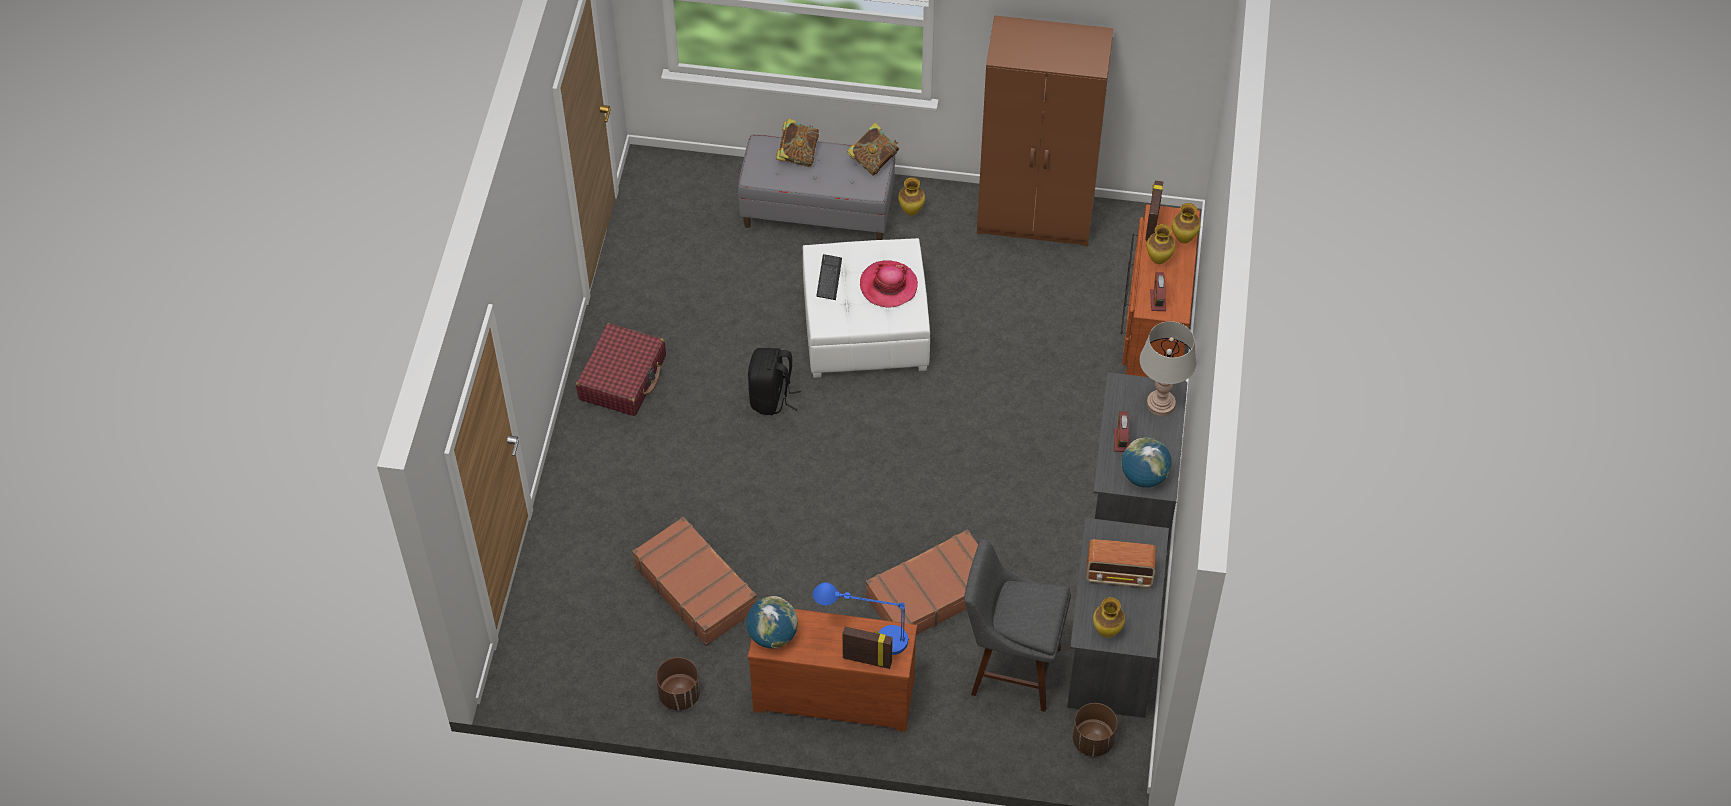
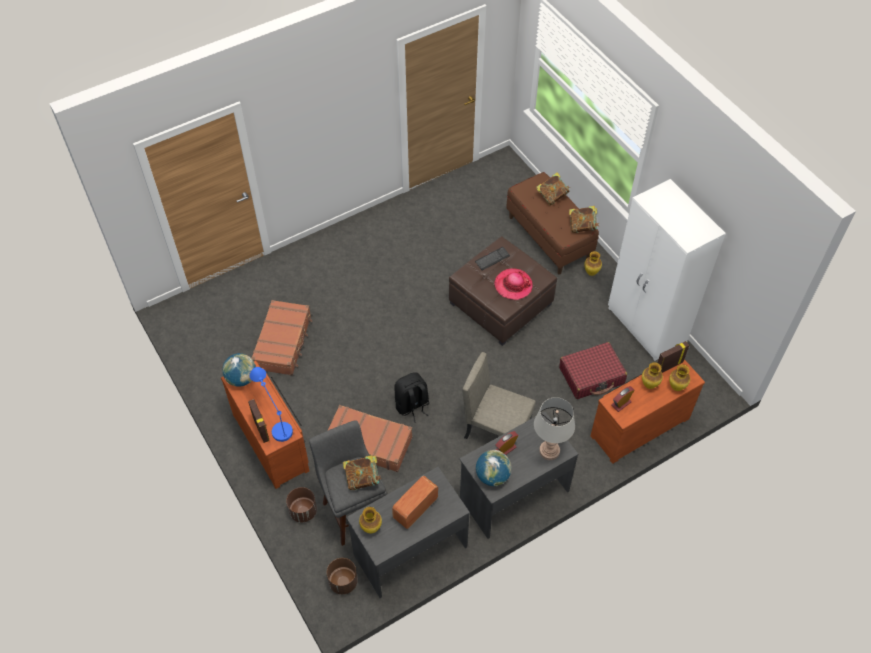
camera: 50 degrees right, 0 degrees up
(623, 378) = (375, 233): red suitcase -> red suitcase (591, 376)
(679, 694) = (217, 378): brown planter -> brown planter (303, 511)
(771, 398) = (421, 296): black backpack -> black backpack (412, 406)
(818, 211) = (549, 237): grey bench -> brown bench
(864, 328) = (500, 303): white ottoman -> brown ottoman
(1035, 457) = (497, 430): none -> beige chair
(1036, 219) = (646, 327): brown wardrobe -> white wardrobe
(1038, 597) = (363, 478): none -> book
(1120, 575) = (415, 509): radio -> radio turned 75 degrees clockwise

